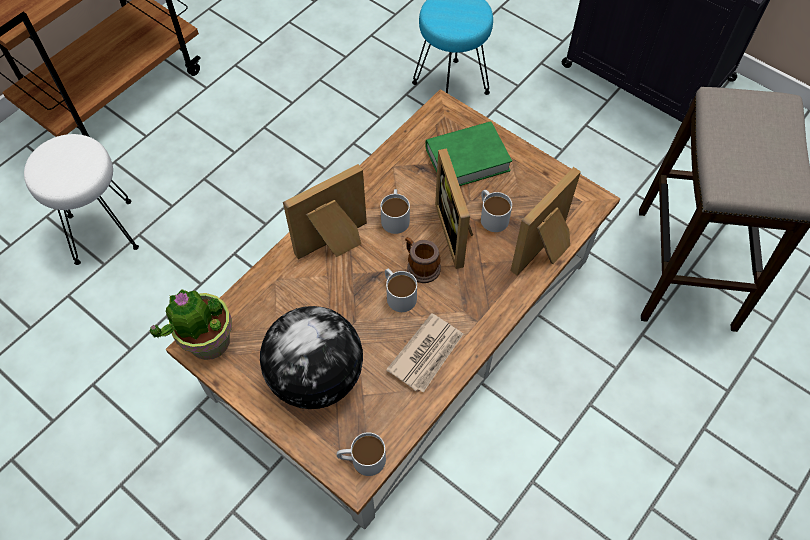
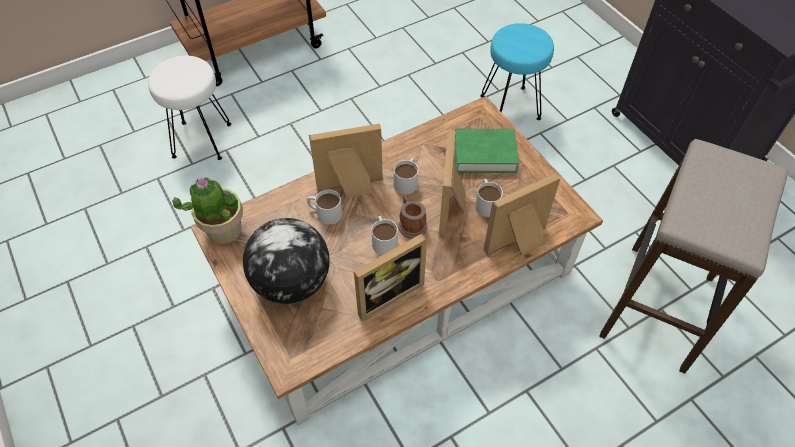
camera: 20 degrees right, 5 degrees down
(361, 459) = (298, 356): white mug -> white mug (324, 212)
(427, 354) = (386, 293): newspaper -> picture frame

